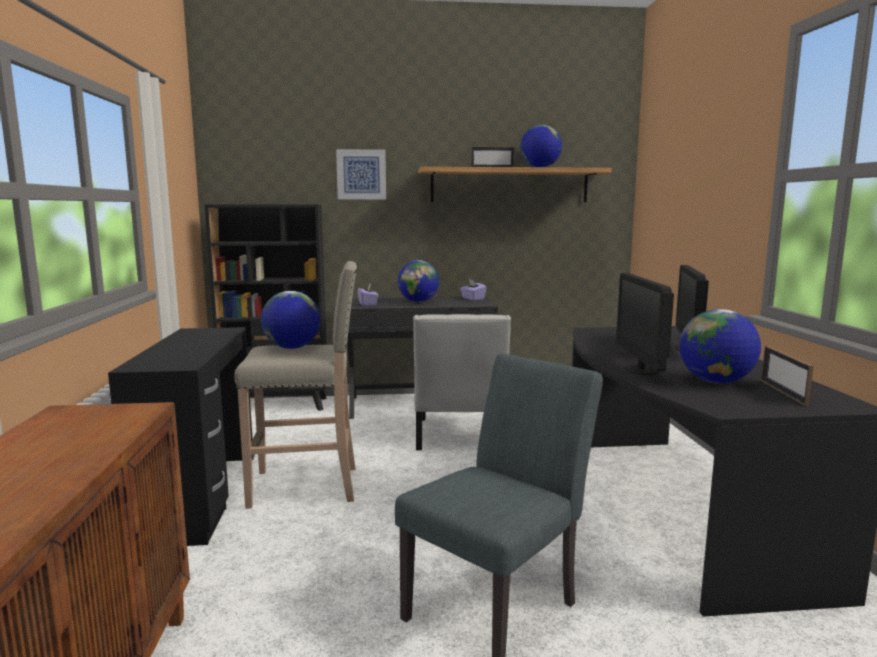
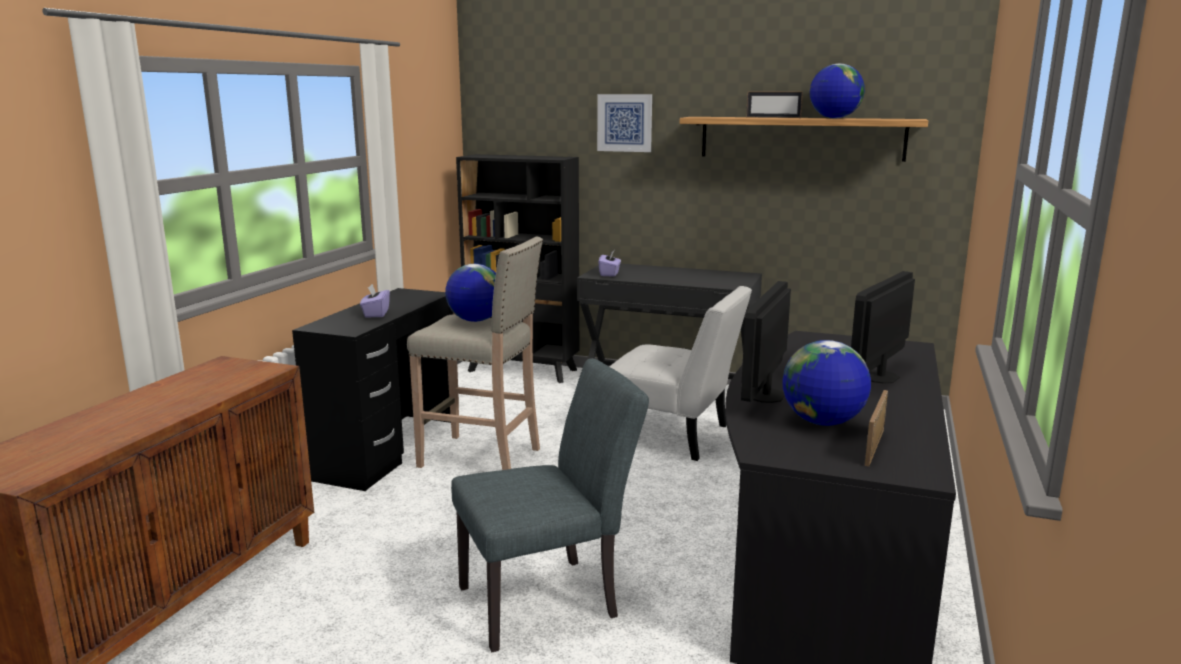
camera: 25 degrees right, 5 degrees up
(419, 301) = (670, 275): globe -> none
(459, 437) = (673, 436): white chair -> white chair turned 90 degrees counterclockwise
(472, 299) = (738, 276): purple tissue box -> purple tissue box (376, 313)

